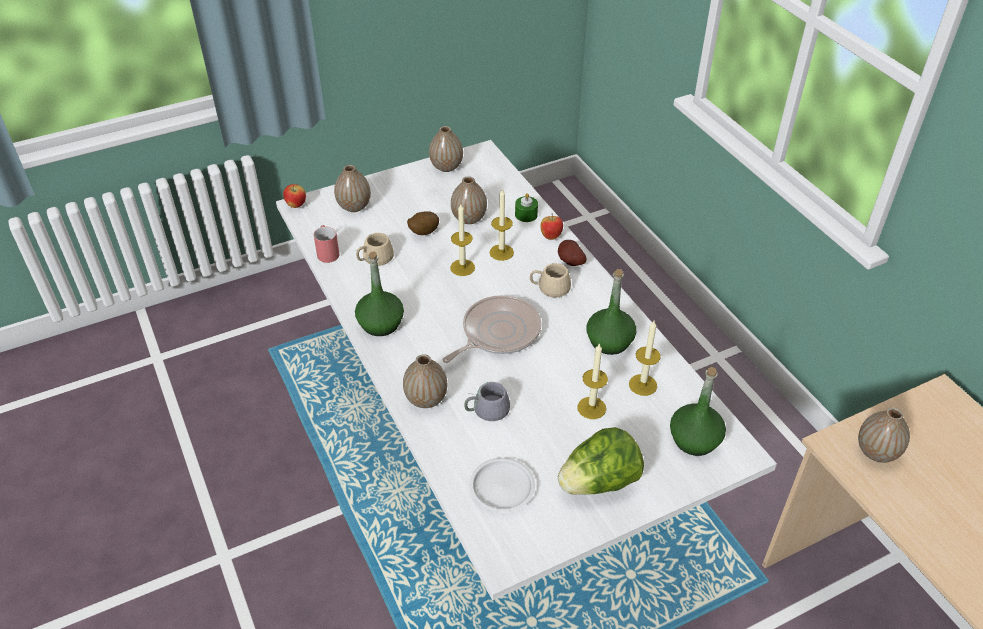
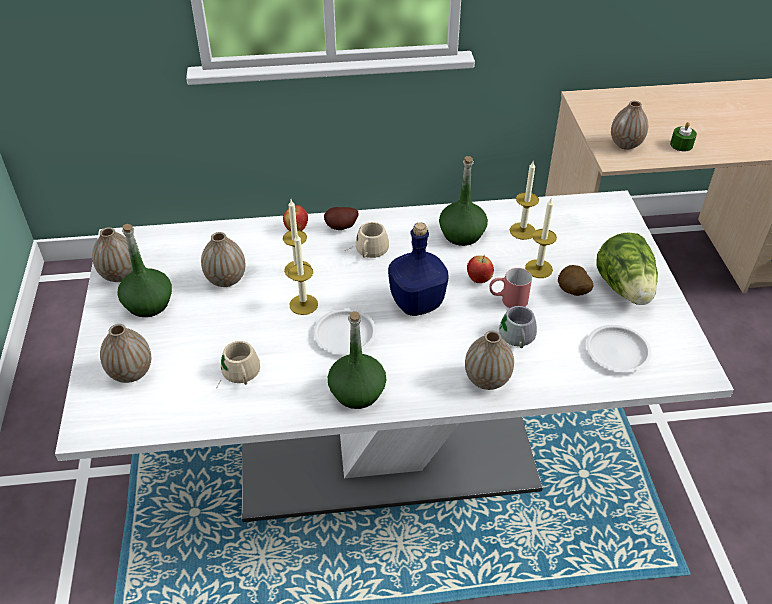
camera: 70 degrees left, 0 degrees up
(296, 205) = (83, 432): apple -> apple (479, 280)
(327, 251) = (200, 416): red mug -> red mug (507, 300)
(423, 232) = (224, 322): potato -> potato (572, 293)
(439, 300) = (345, 335): none -> white plate
(497, 333) = (416, 303): frying pan -> blue bottle
(526, 215) = (250, 237): green candle -> green candle (681, 145)
(695, 440) = (593, 222): green bottle -> green bottle (149, 304)

